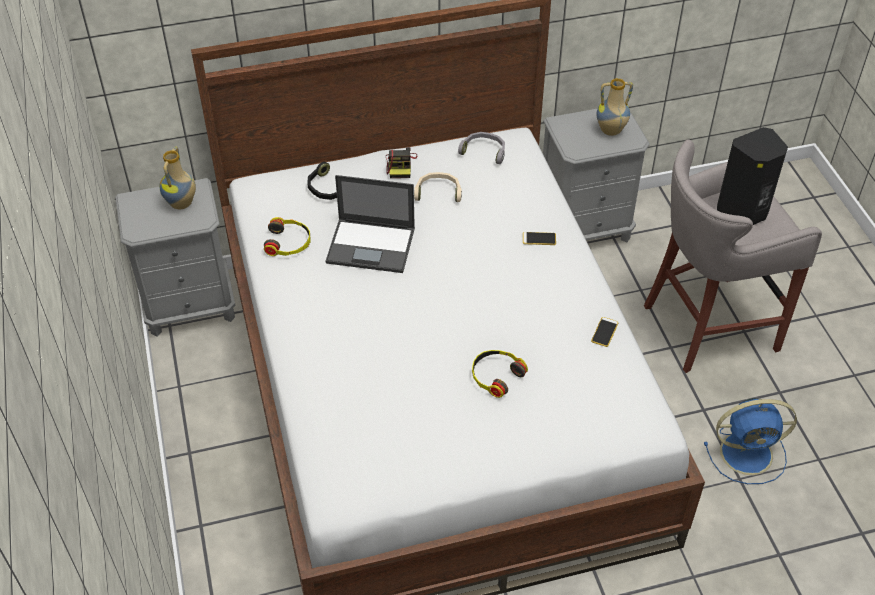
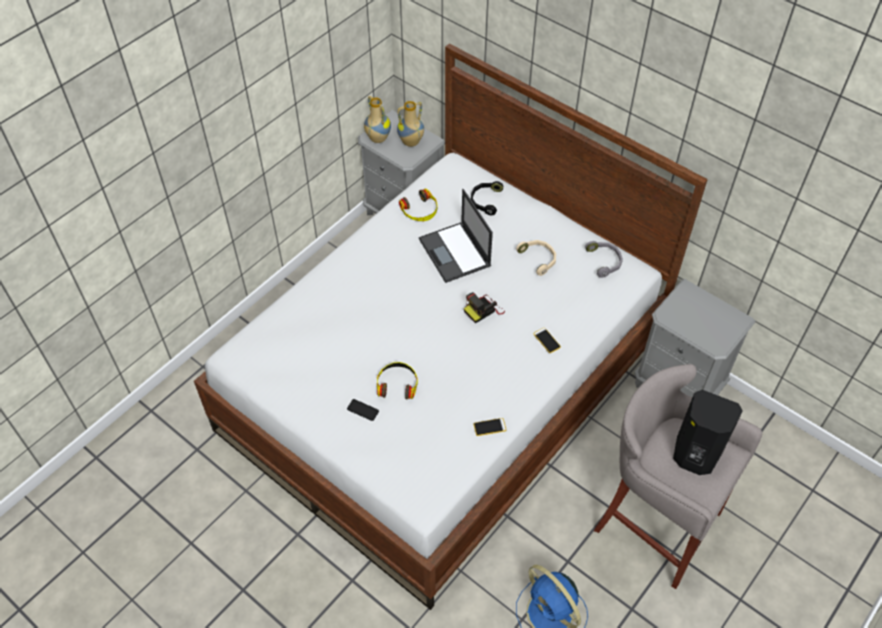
camera: 55 degrees right, 5 degrees up
(400, 165) = (544, 224): camera -> camera (483, 310)
(505, 420) = (363, 410): none -> phone
(610, 131) = (711, 326): vase -> vase (377, 139)

